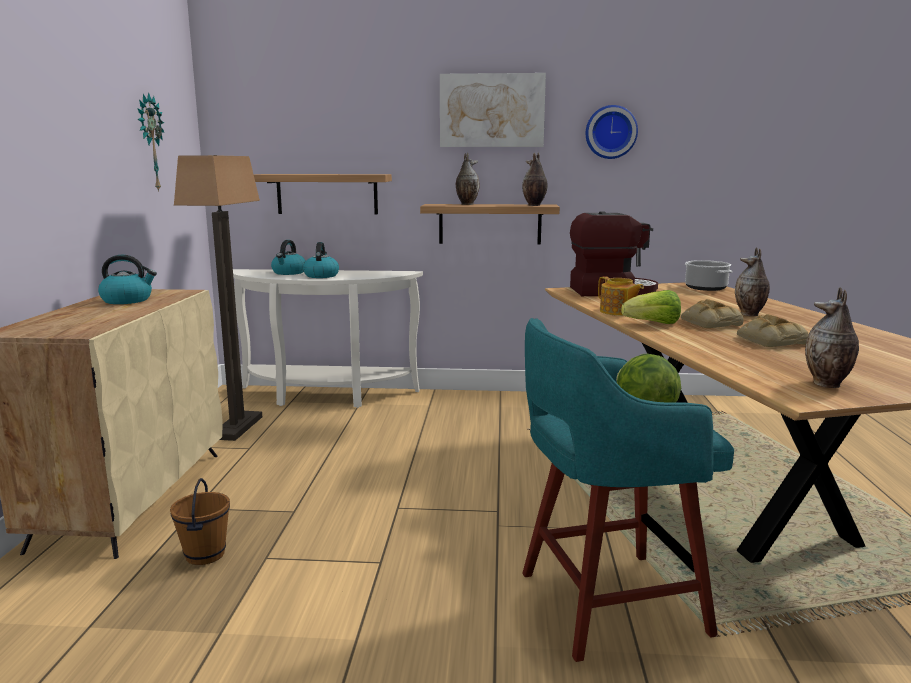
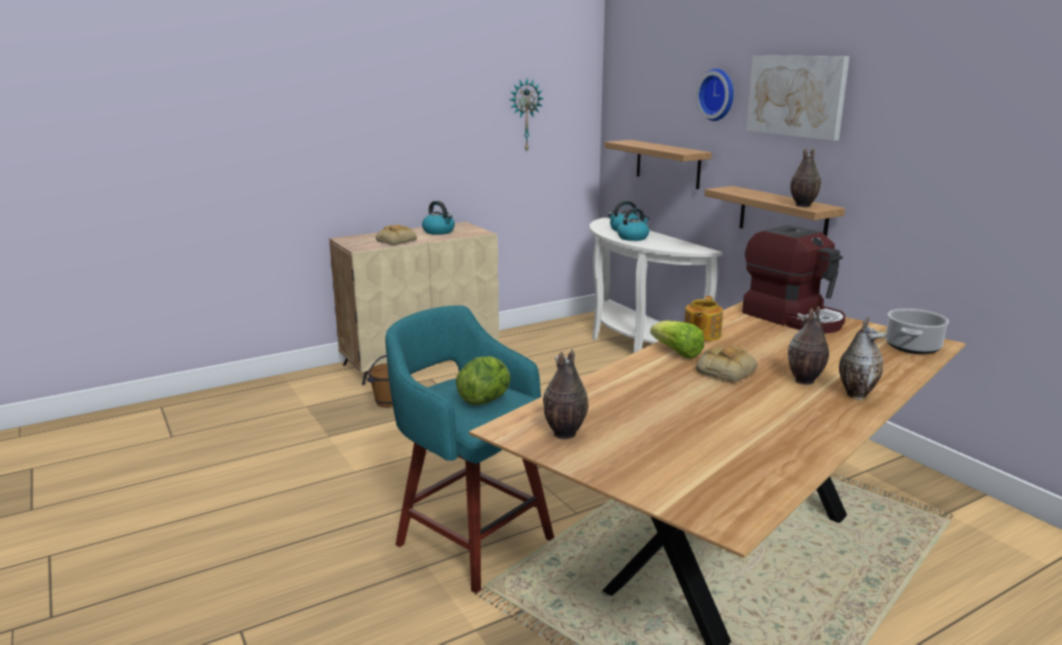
camera: 55 degrees right, 5 degrees up
(237, 427) = (540, 343): floor lamp -> none
(466, 204) = (757, 193): vase -> vase (856, 394)
(610, 132) = (910, 130): wall clock -> wall clock (718, 94)
(769, 340) = (694, 400): bread -> bread (396, 241)

